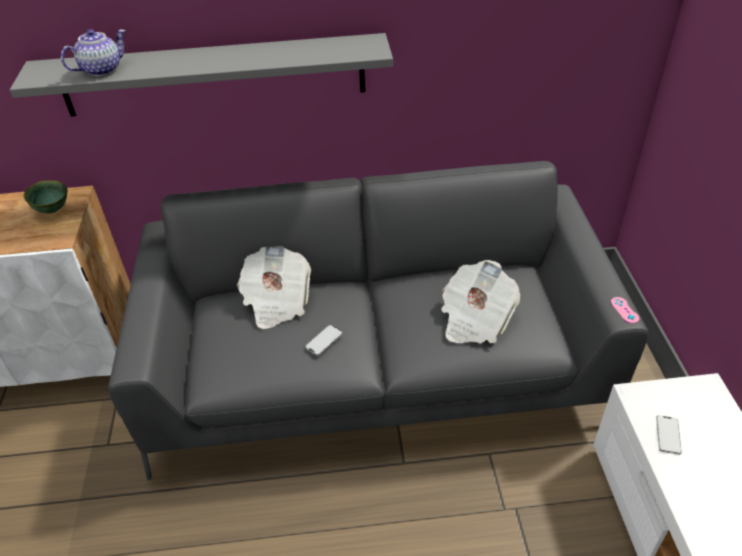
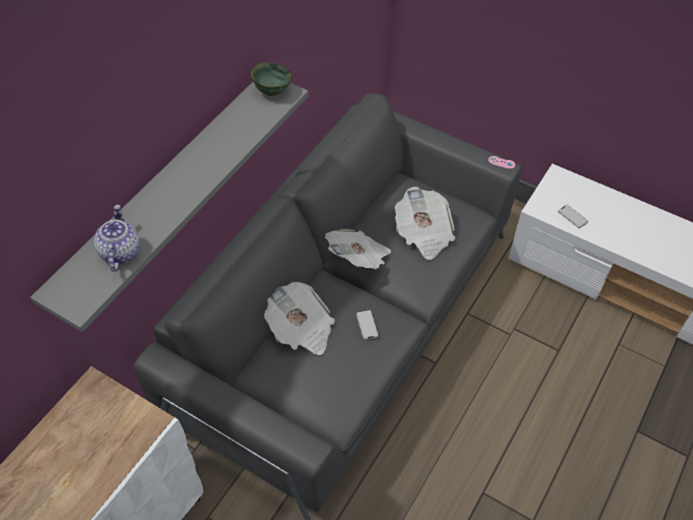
camera: 55 degrees left, 10 degrees up
(53, 209) = (98, 410): green bowl -> green bowl (271, 91)
(394, 292) = (358, 258): none -> newspaper

